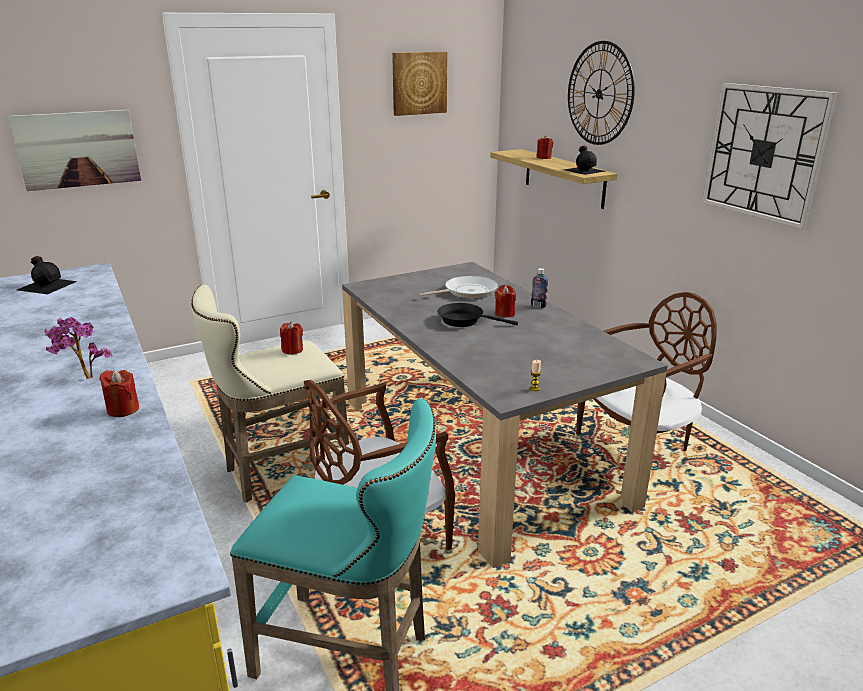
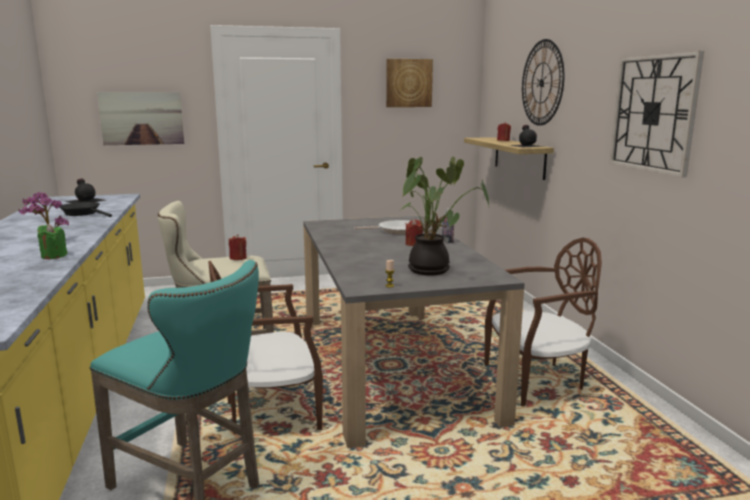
camera: 15 degrees right, 10 degrees down
(123, 409) = (54, 256): red candle -> green candle
(464, 320) = (376, 245): black frying pan -> black frying pan (83, 213)
(560, 356) = (432, 270): none -> potted plant

